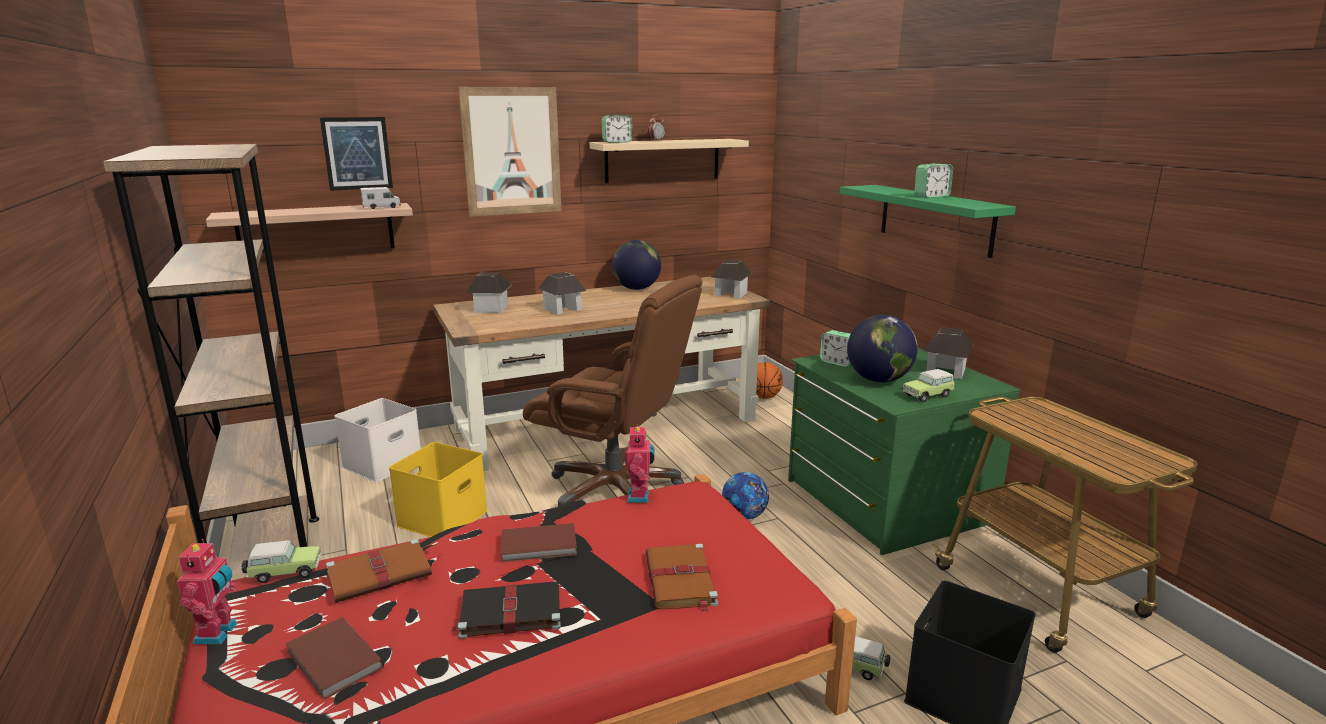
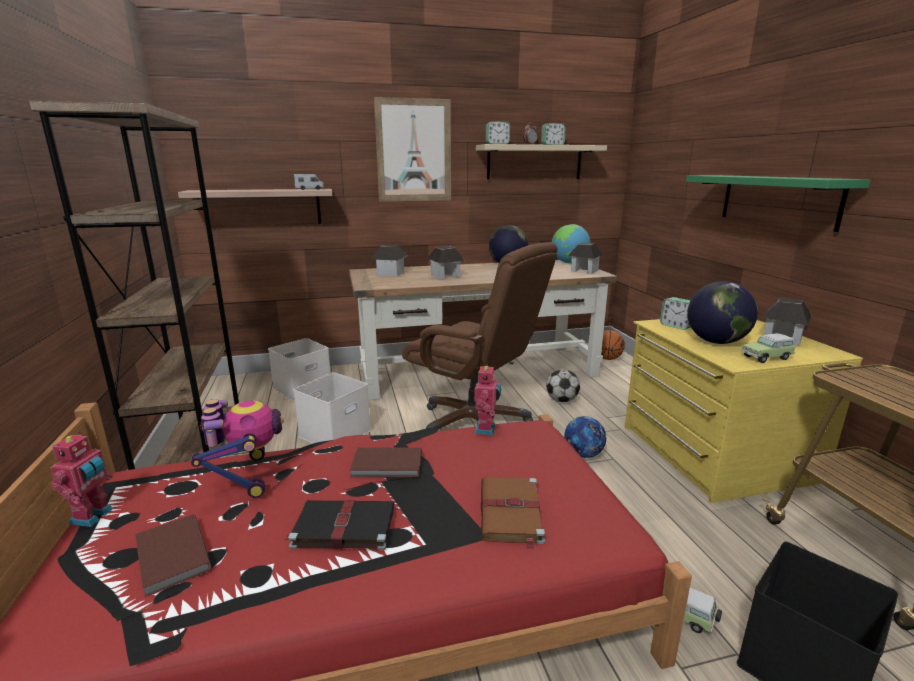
camera: 10 degrees right, 0 degrees up
(284, 573) = (170, 467): toy car -> none
(357, 153) = (295, 148): picture -> none
(381, 573) = (245, 477): brown book -> toy robot
(442, 517) = (335, 432): yellow storage box -> white storage box
(711, 282) = (569, 263): none -> globe
(714, 454) = (561, 400): none -> football
(884, 501) = (713, 452): green dresser -> yellow dresser
(931, 196) = (777, 177): alarm clock -> alarm clock (552, 145)

